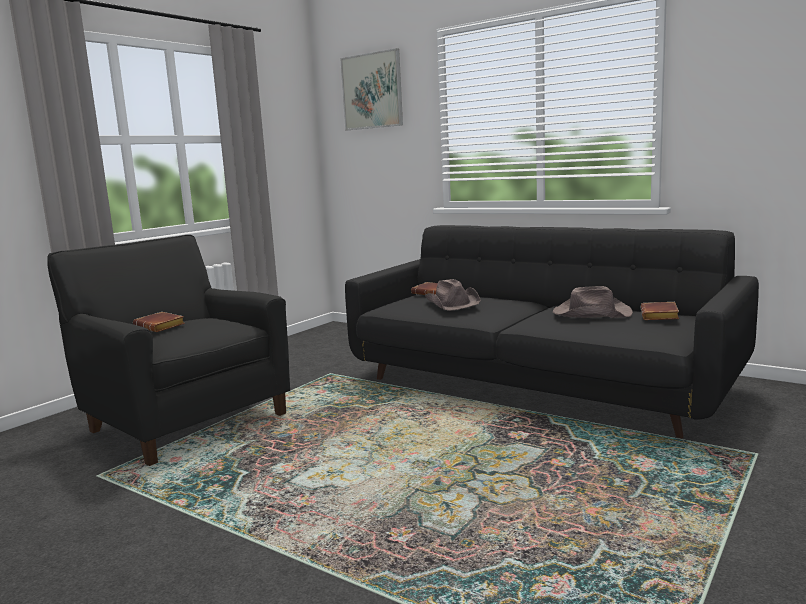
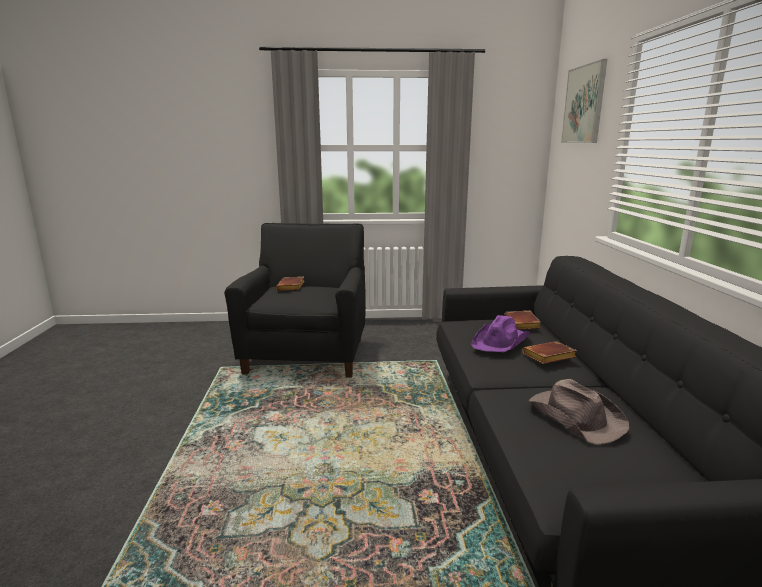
camera: 50 degrees right, 5 degrees up
(453, 303) = (501, 341): brown hat -> purple hat
(661, 316) = (642, 466): brown book -> brown book (548, 357)

